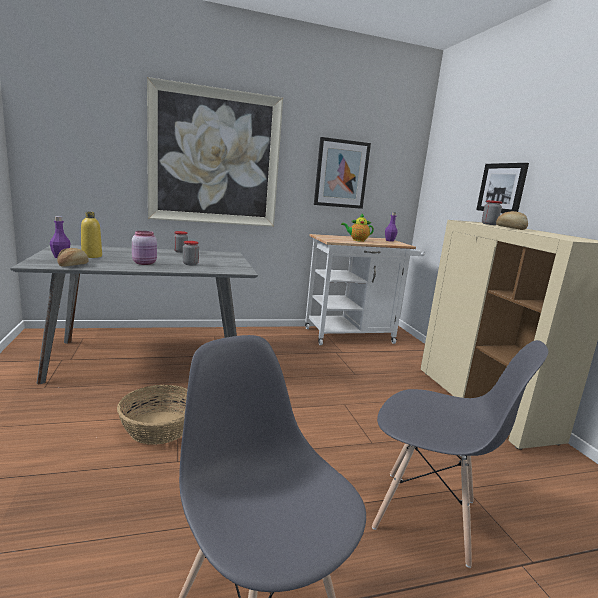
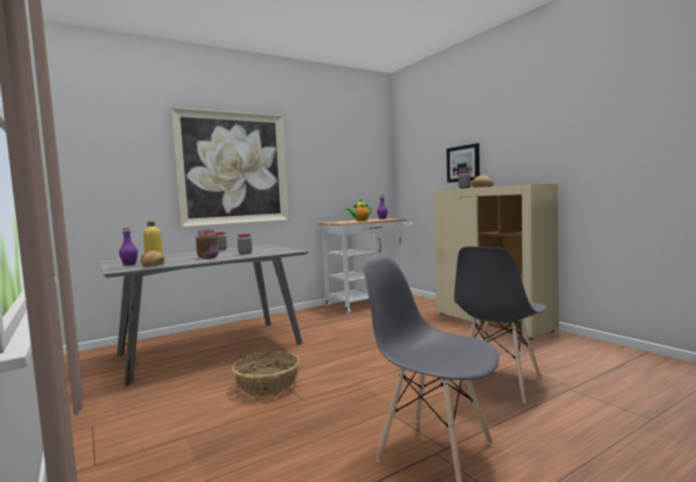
camera: 15 degrees left, 10 degrees down
(145, 263) = (209, 258): pink jar -> brown jar
(341, 174) = (334, 171): picture -> none
(426, 515) = (499, 383): grey chair -> grey chair turned 120 degrees clockwise

